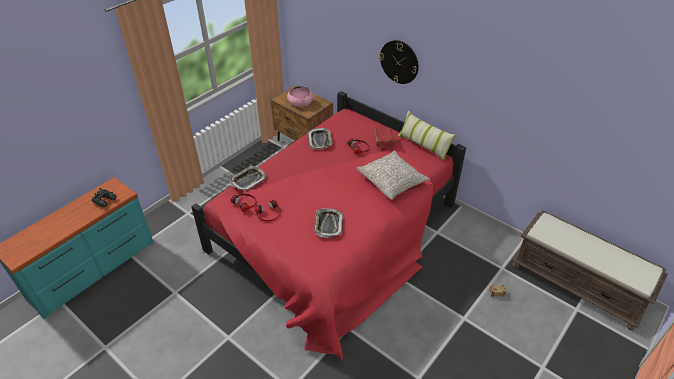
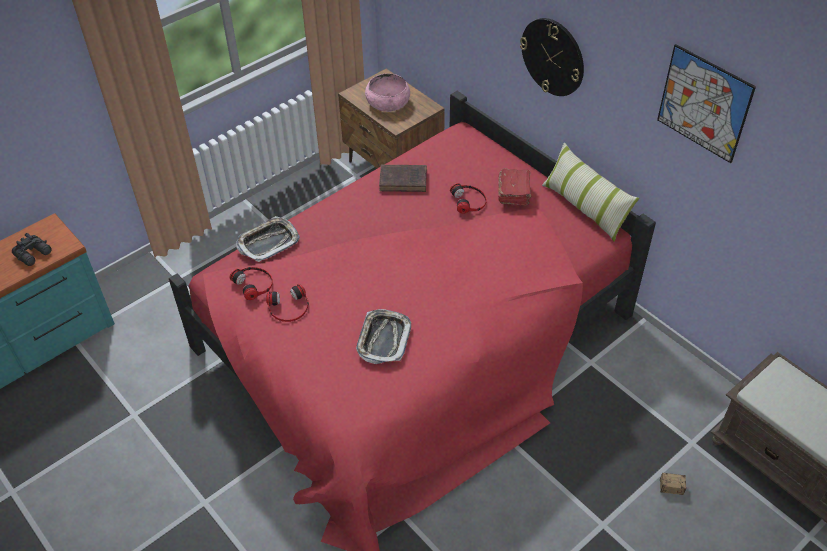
camera: 10 degrees right, 5 degrees up
(320, 140) = (404, 180): tray -> brown book
(392, 181) = (511, 270): grey pillow -> none
(492, 74) = (704, 103): none -> picture

